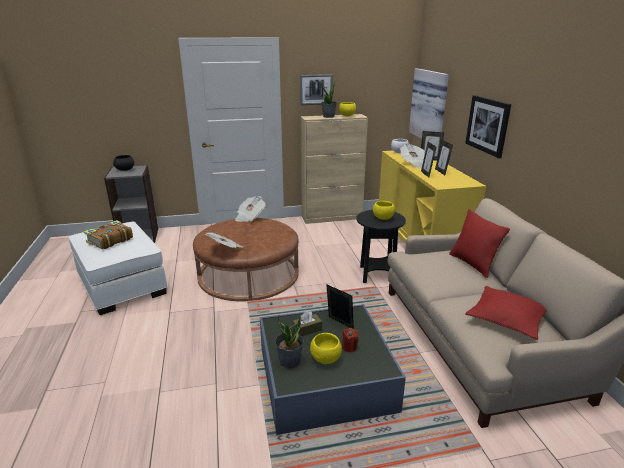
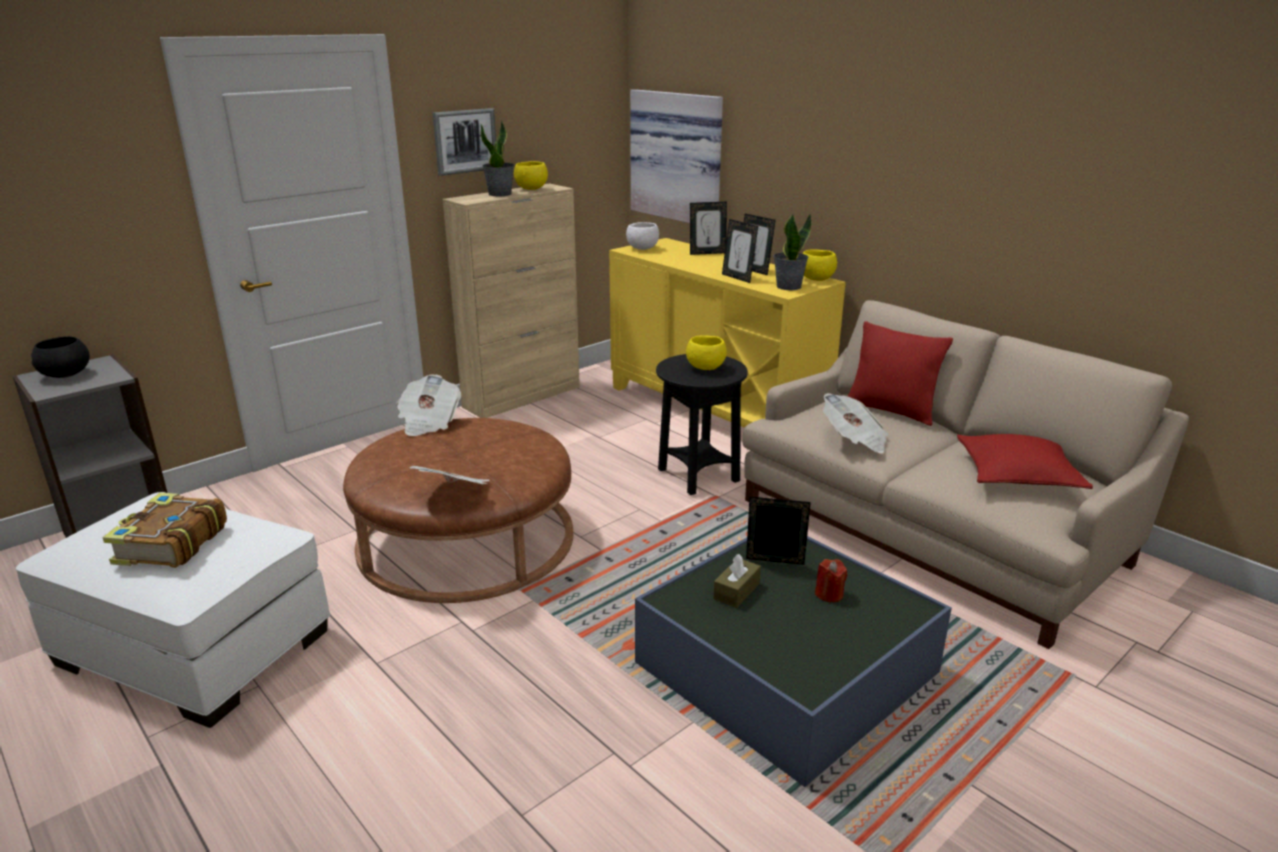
camera: 30 degrees left, 0 degrees up
(289, 361) = (766, 650): potted plant -> potted plant (788, 286)
(326, 359) = (816, 625): yellow bowl -> yellow bowl (817, 279)
(414, 164) = (693, 264): newspaper -> newspaper (854, 440)
(488, 125) = (830, 179): picture -> none

